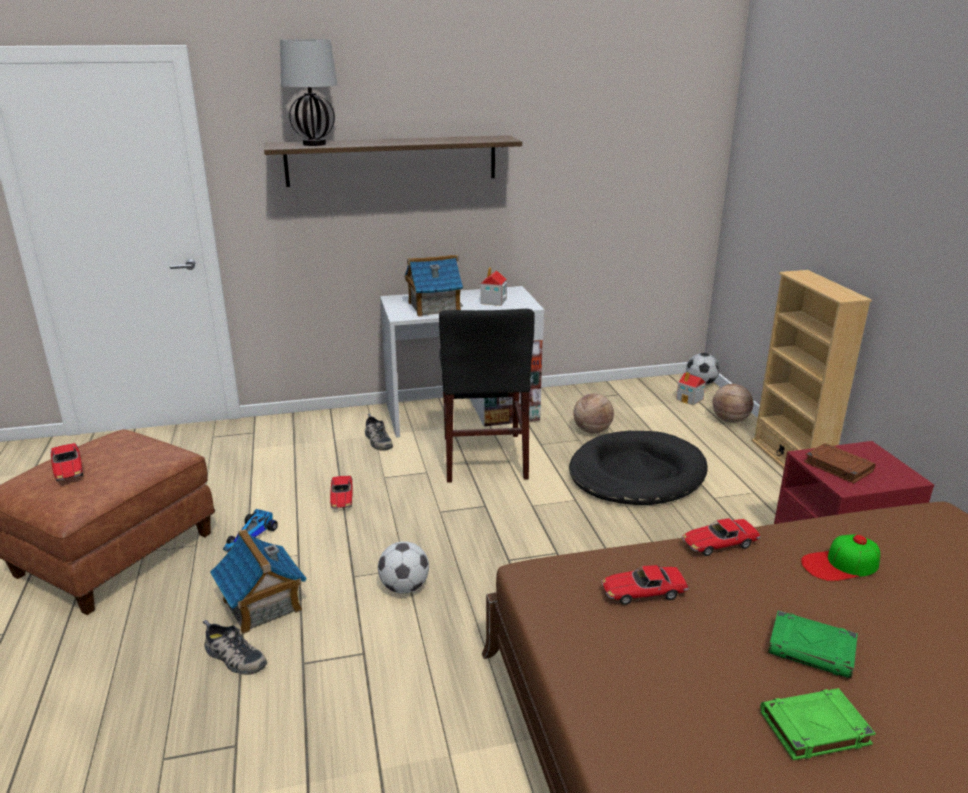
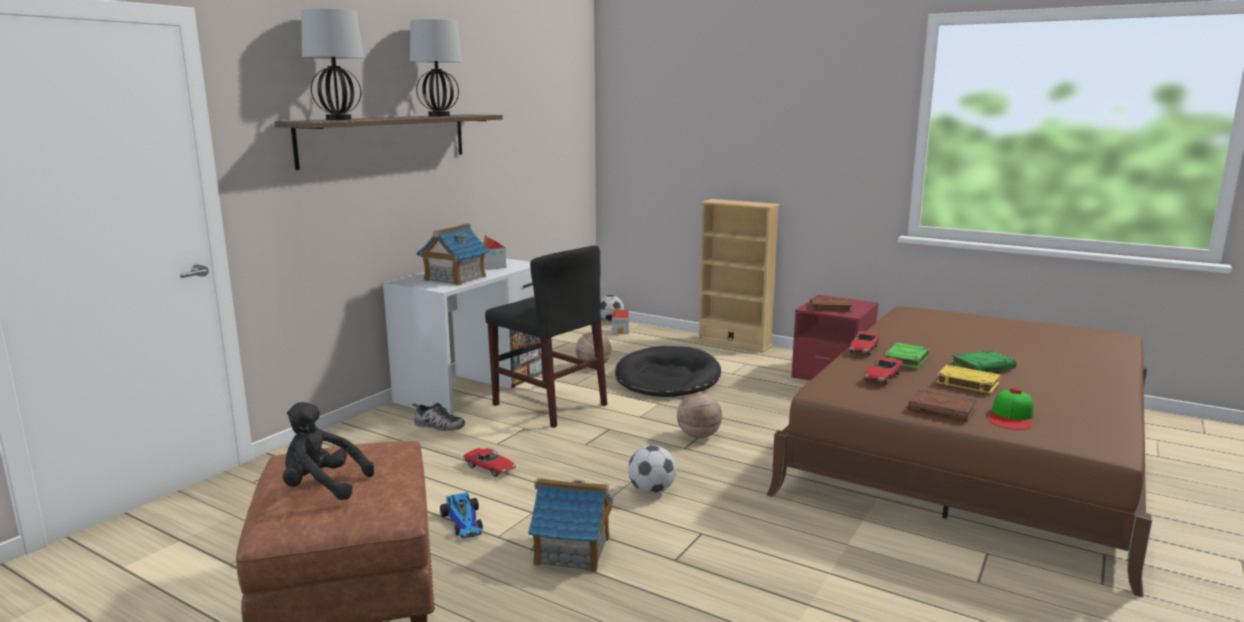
camera: 45 degrees left, 10 degrees down
(68, 469) = (322, 487): toy car -> black plush toy
(233, 657) = (620, 586): shoe -> none
(443, 140) = (439, 116): none -> table lamp
(602, 675) = (942, 410): none -> brown book
(724, 659) = (967, 383): none -> yellow book
(730, 420) = (665, 335): basketball -> basketball (698, 436)
(813, 728) = (1038, 388): green book -> green book (905, 359)
(840, 564) = (922, 337): cap -> cap (1011, 417)

